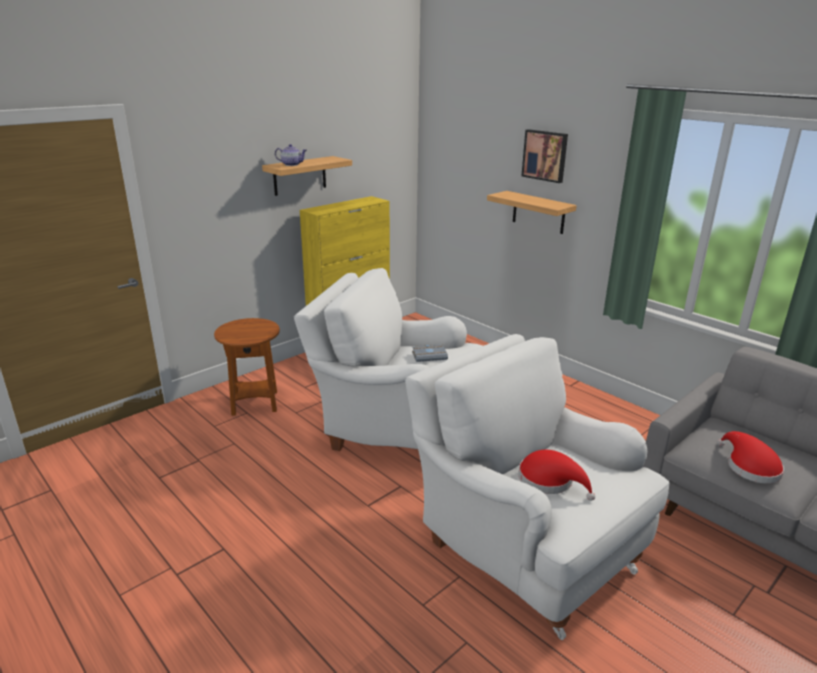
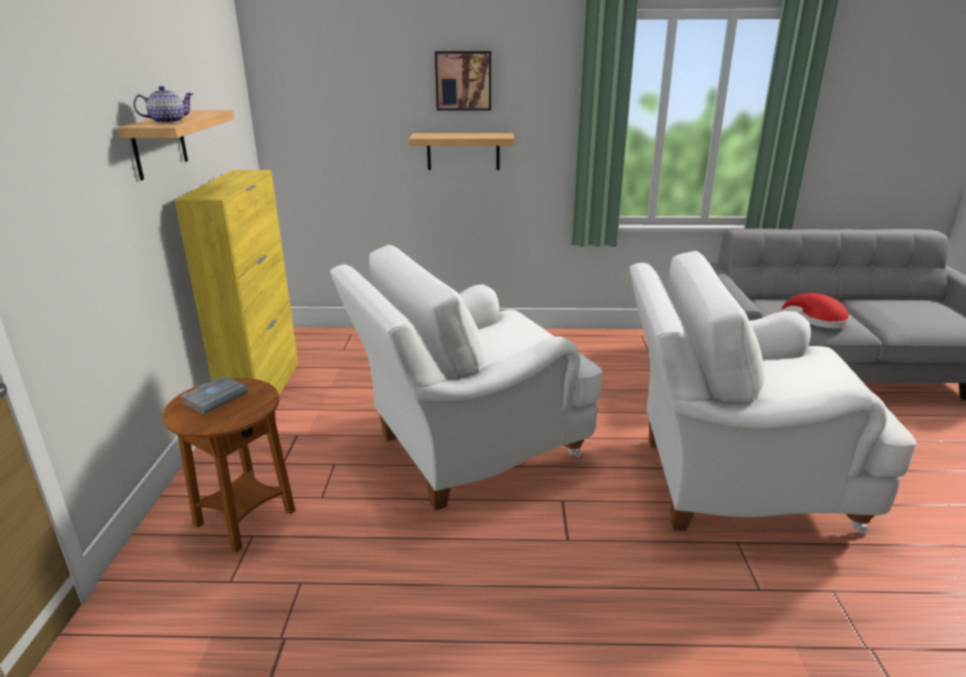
camera: 45 degrees left, 0 degrees up
(430, 355) = (496, 336): grey book -> grey book (215, 398)
(550, 480) = (796, 387): red hat -> none

